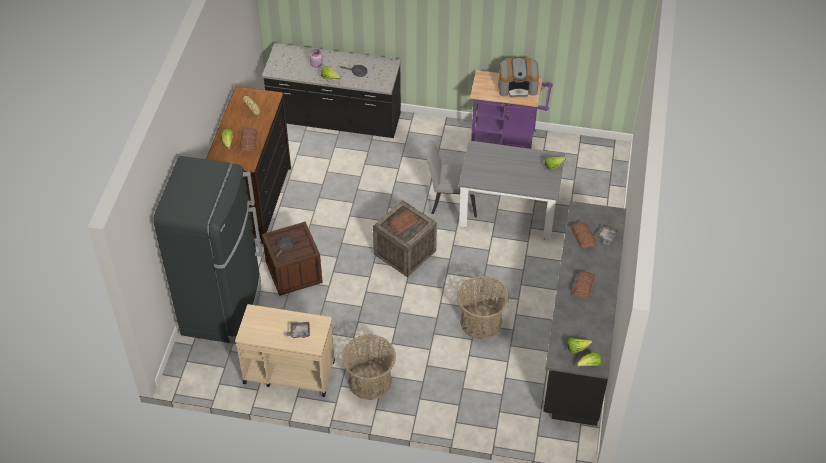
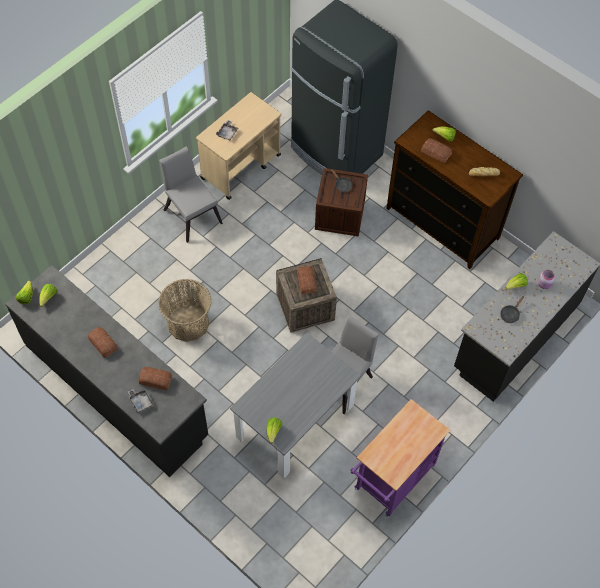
camera: 120 degrees right, 10 degrees up
(370, 381) = (191, 213): basket -> grey chair
(517, 87) = (398, 455): coffee machine -> none

